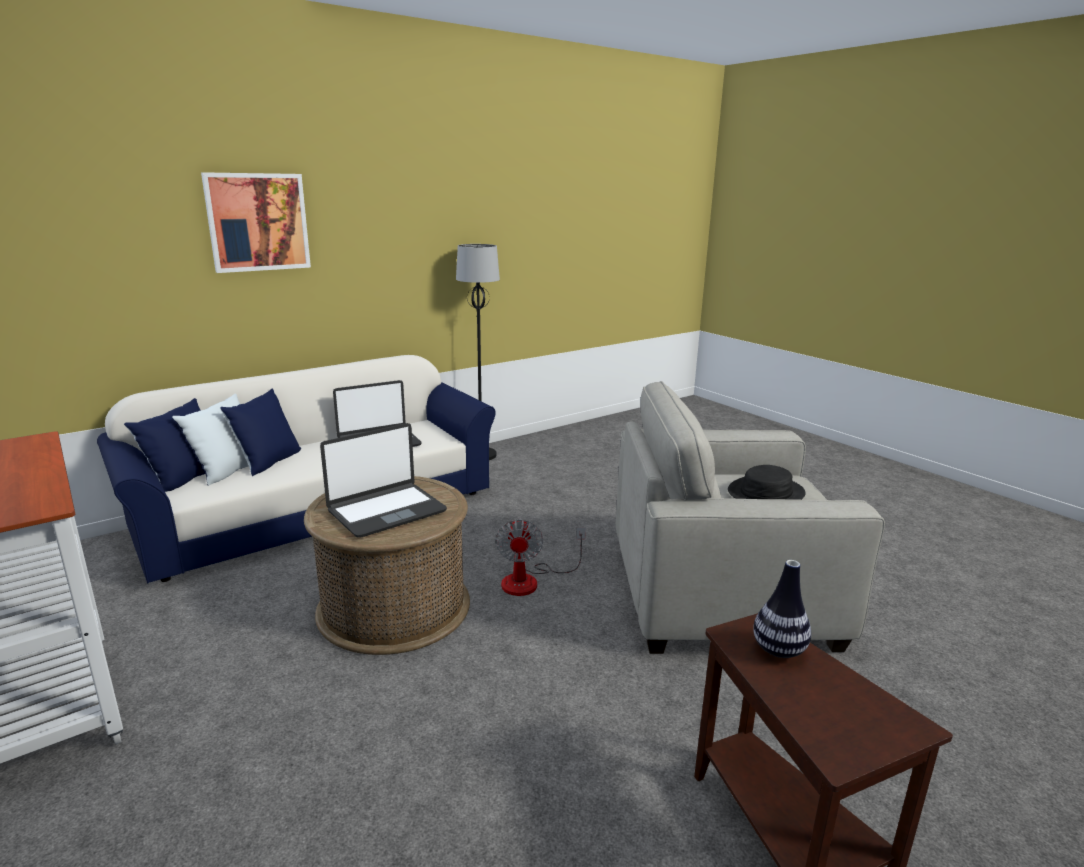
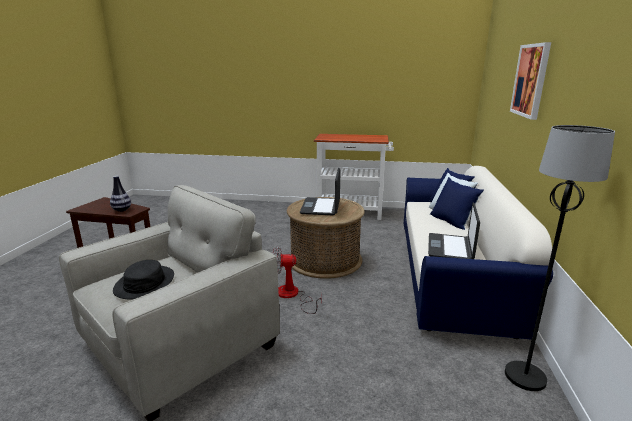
camera: 135 degrees right, 0 degrees up
(530, 580) = (292, 296): fan -> fan turned 45 degrees counterclockwise

